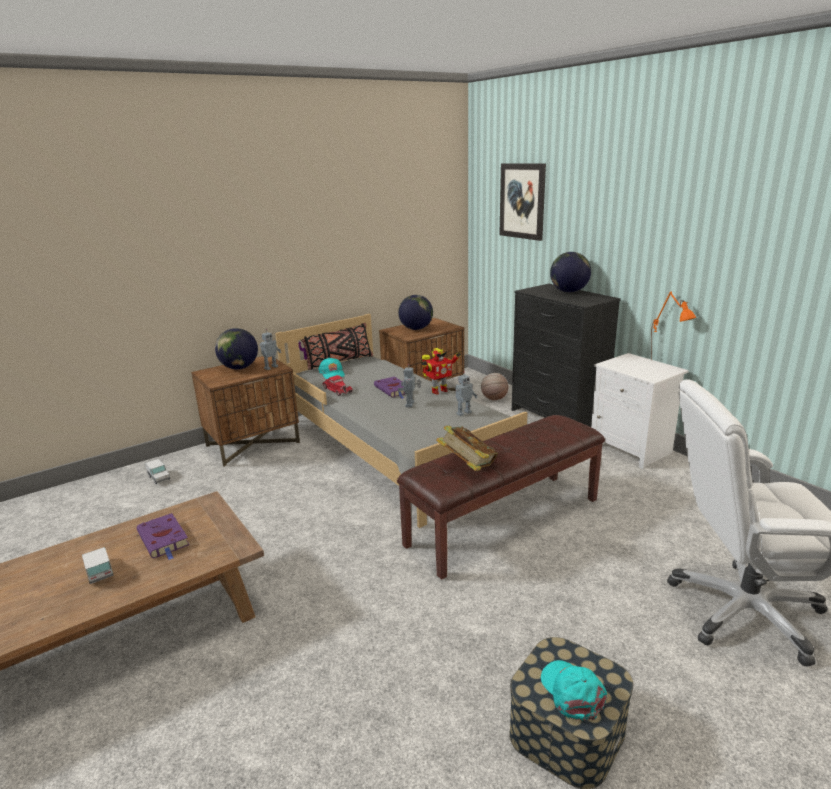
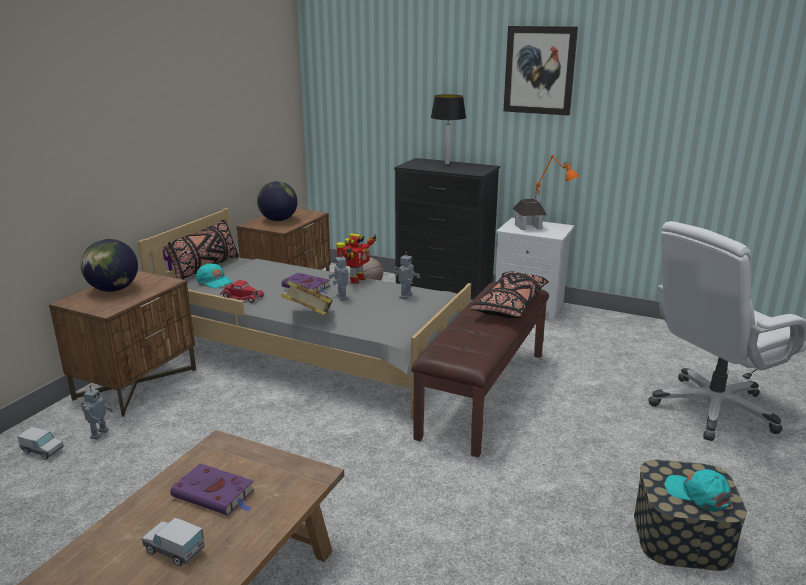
camera: 30 degrees left, 0 degrees up
(270, 367) = (156, 283): toy robot -> toy robot (98, 434)
(467, 466) = (473, 340): book -> book (308, 317)
(522, 201) = (376, 74): picture -> picture (539, 70)
(542, 441) = (510, 305): none -> black pillow
(569, 291) = (446, 163): globe -> table lamp
(633, 364) = (528, 226): none -> toy house

